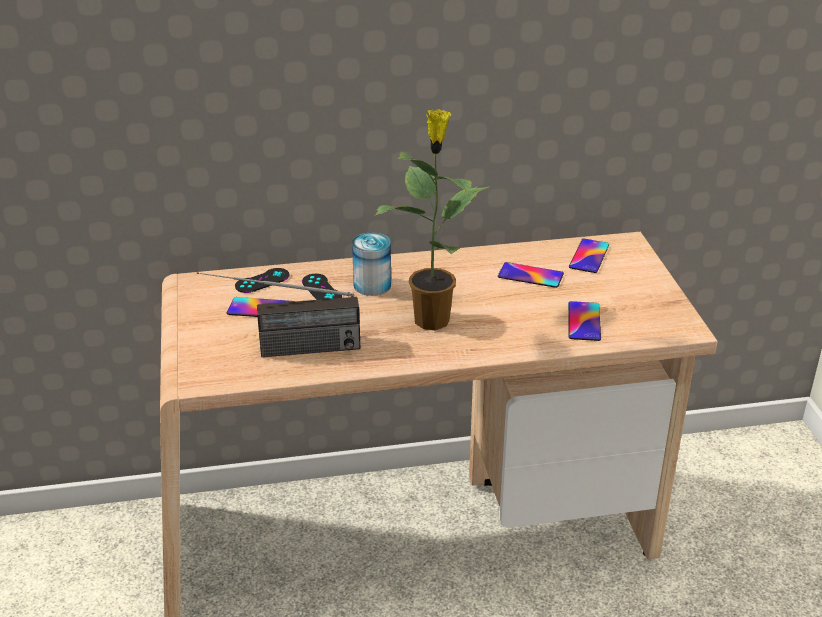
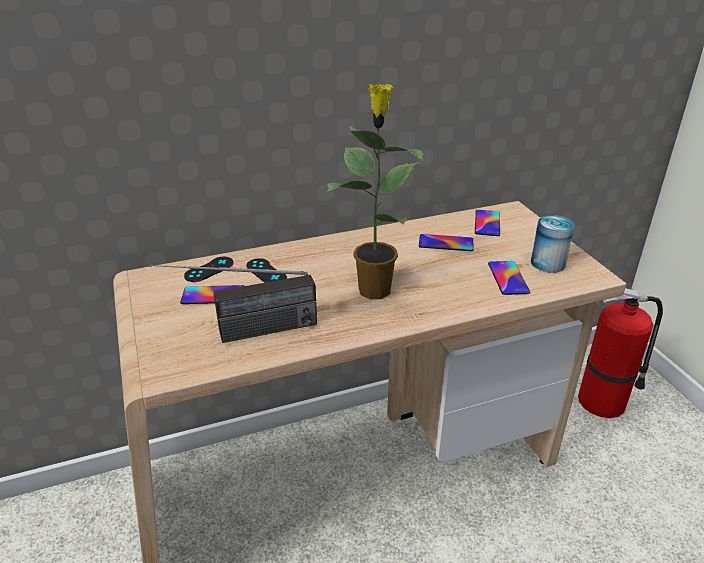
camera: 10 degrees left, 0 degrees up
(372, 285) = (311, 264): can -> can (548, 263)
(752, 495) = (604, 401): none -> fire extinguisher

